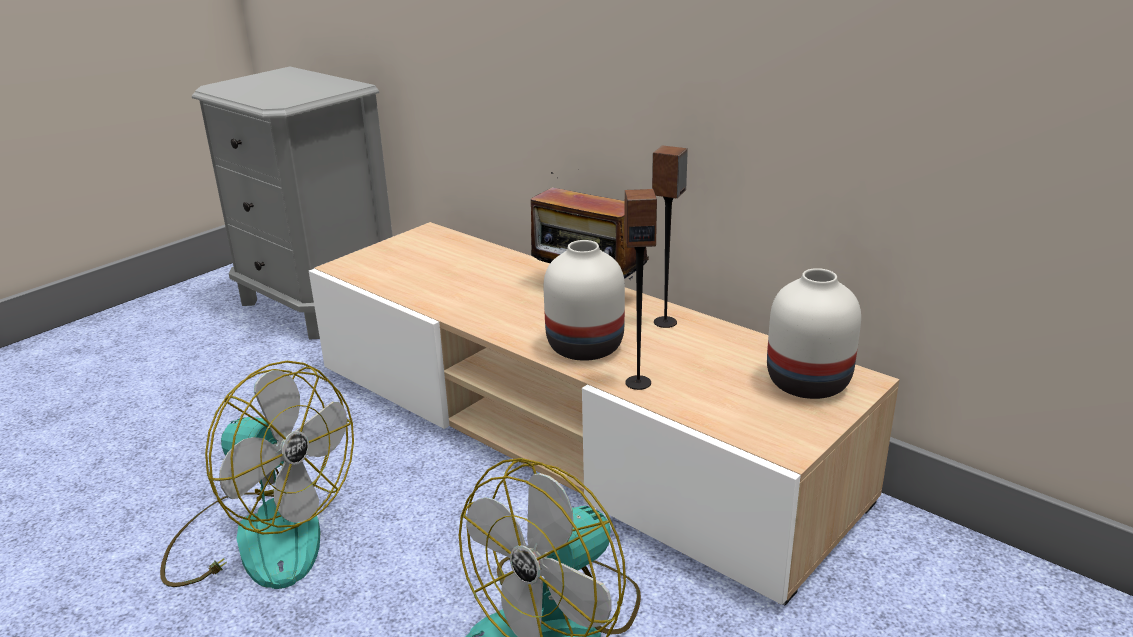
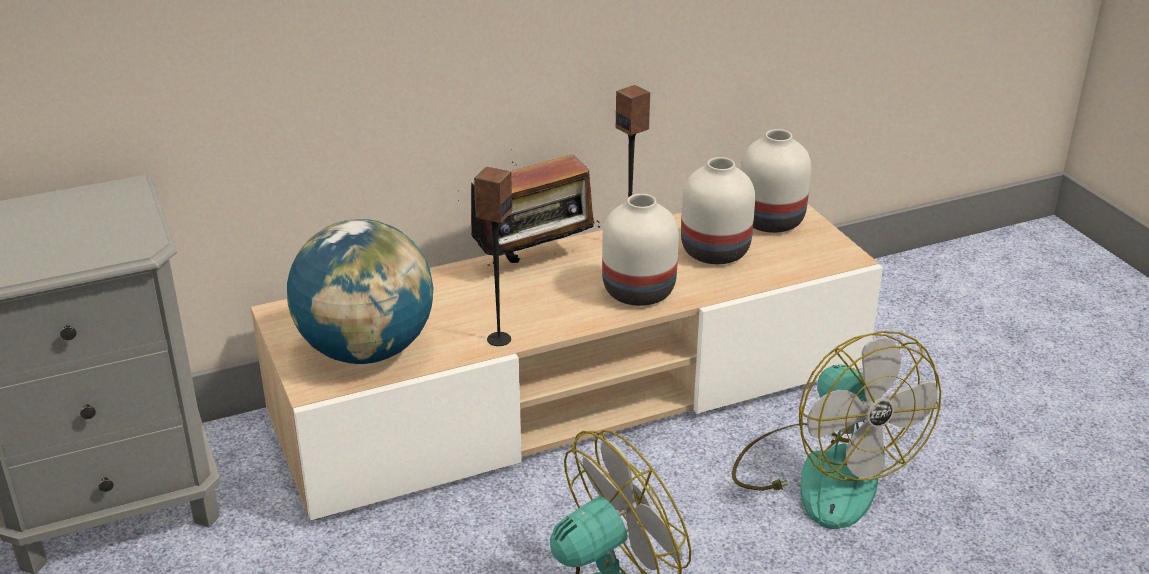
camera: 65 degrees left, 5 degrees up
(400, 269) = (366, 350): none -> globe
(638, 382) = (717, 285): speaker -> speaker (498, 339)
(700, 367) = (714, 252): none -> white vase

